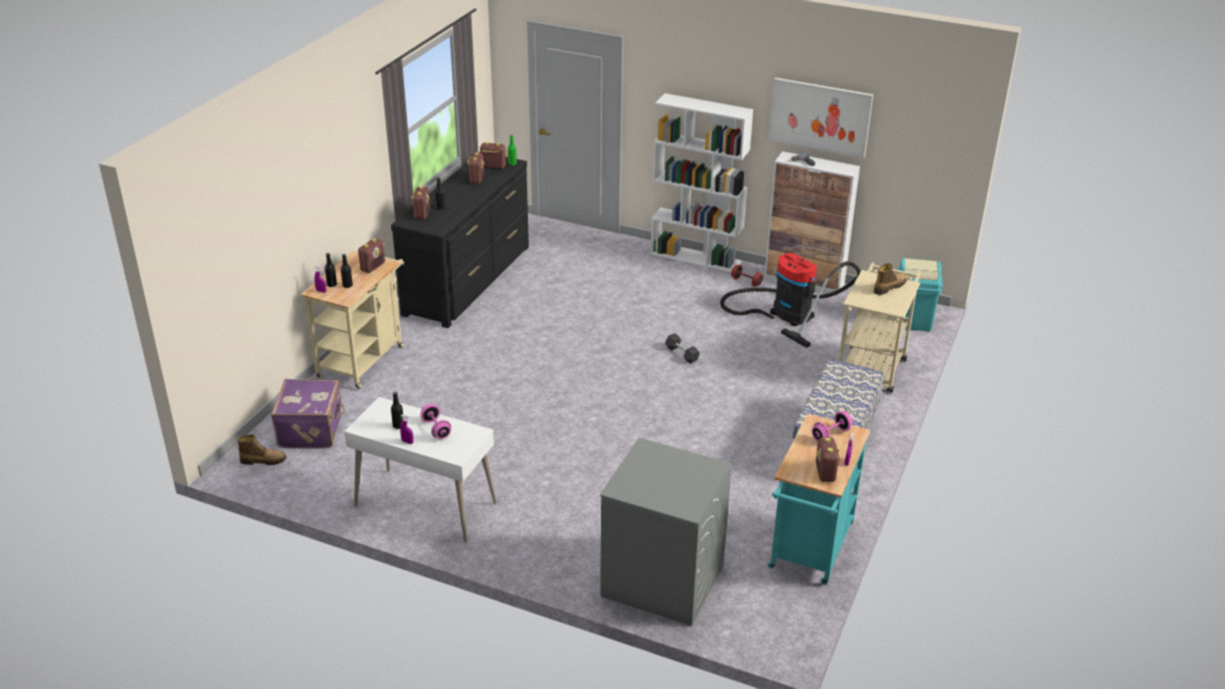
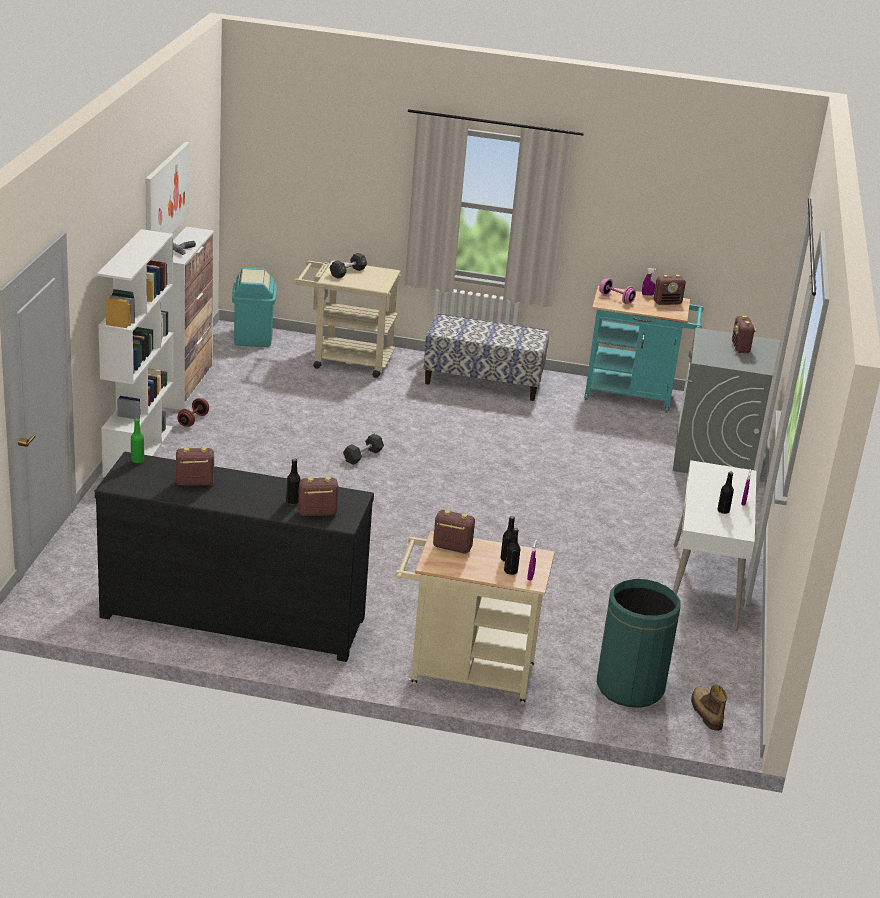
camera: 105 degrees left, 5 degrees down
(312, 430) = (630, 687): purple suitcase -> green trash can
(436, 429) = (713, 489): pink dumbbell -> none
(493, 166) = (149, 474): radio -> radio (740, 348)
(787, 313) = (257, 398): vacuum cleaner -> none
(889, 287) = (348, 272): boot -> black dumbbell

